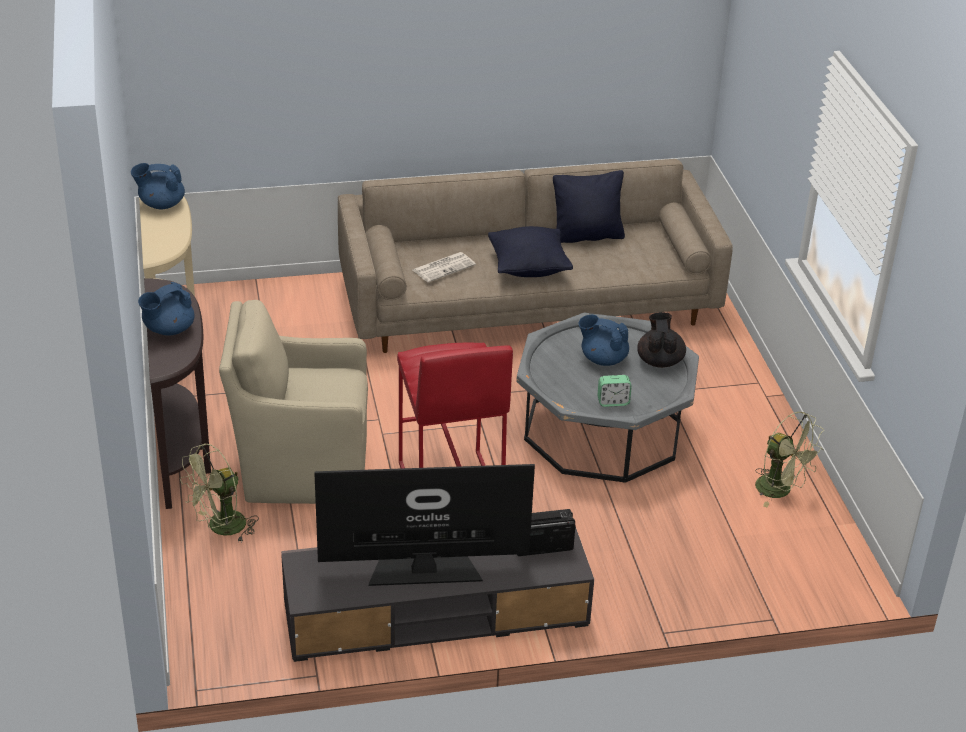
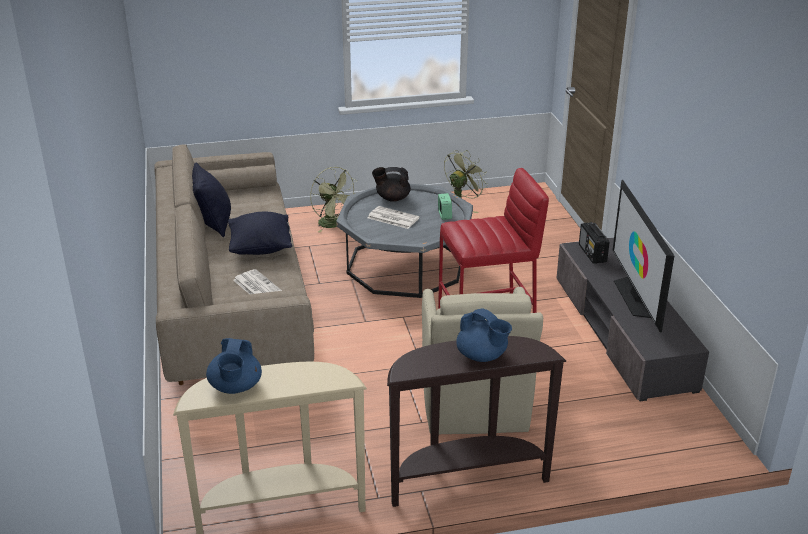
camera: 90 degrees left, 5 degrees down
(220, 528) = (565, 444): green fan -> green fan (334, 224)
(603, 359) = (392, 218): blue teapot -> newspaper

